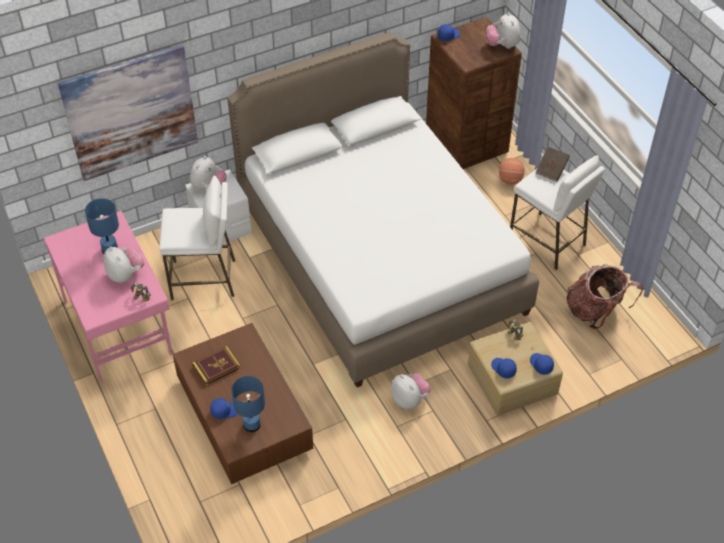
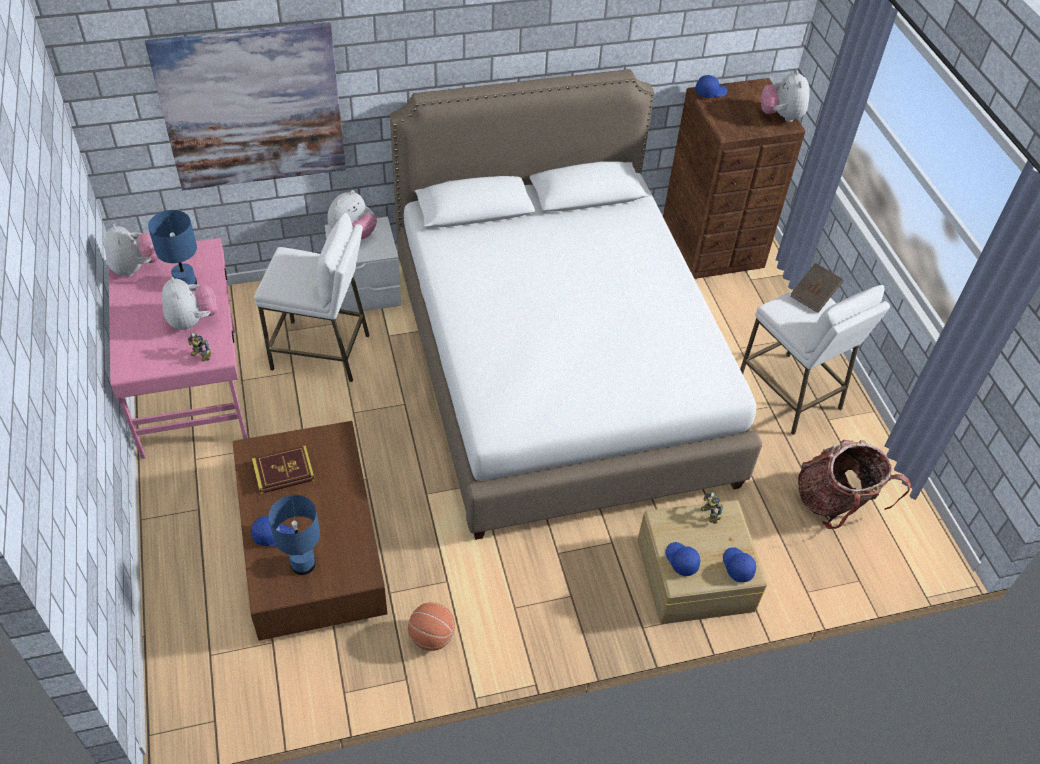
camera: 10 degrees right, 0 degrees up
(409, 399) = (543, 573): plush toy -> plush toy (135, 268)
(510, 180) = (758, 304): basketball -> basketball (432, 637)

